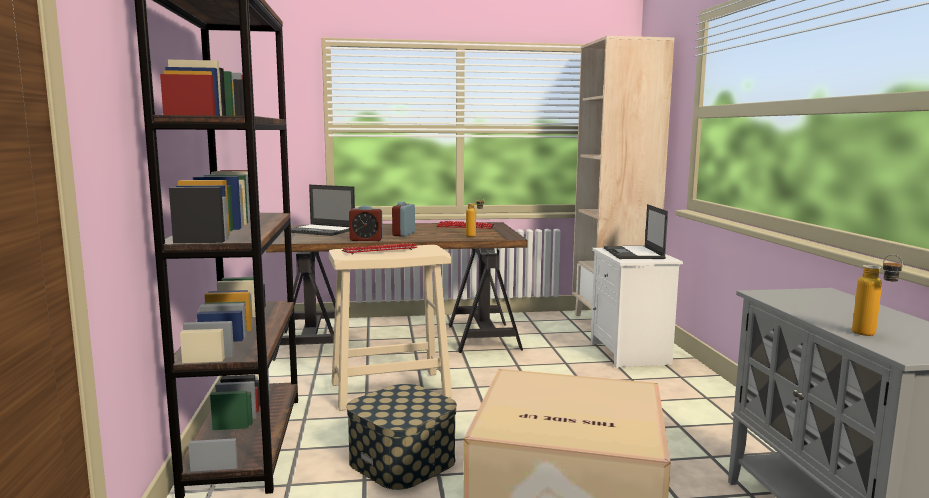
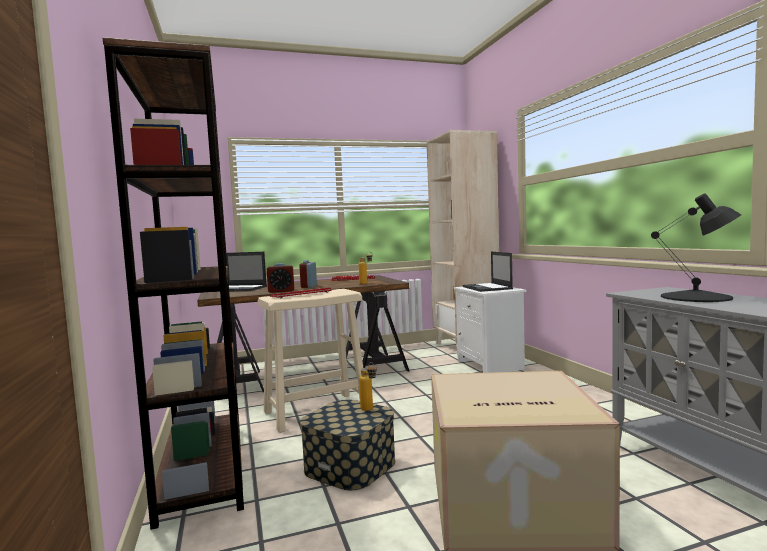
camera: 10 degrees left, 5 degrees down
(842, 312) = (697, 297): none -> black table lamp
(872, 335) = (739, 307): bottle -> bottle (370, 410)

